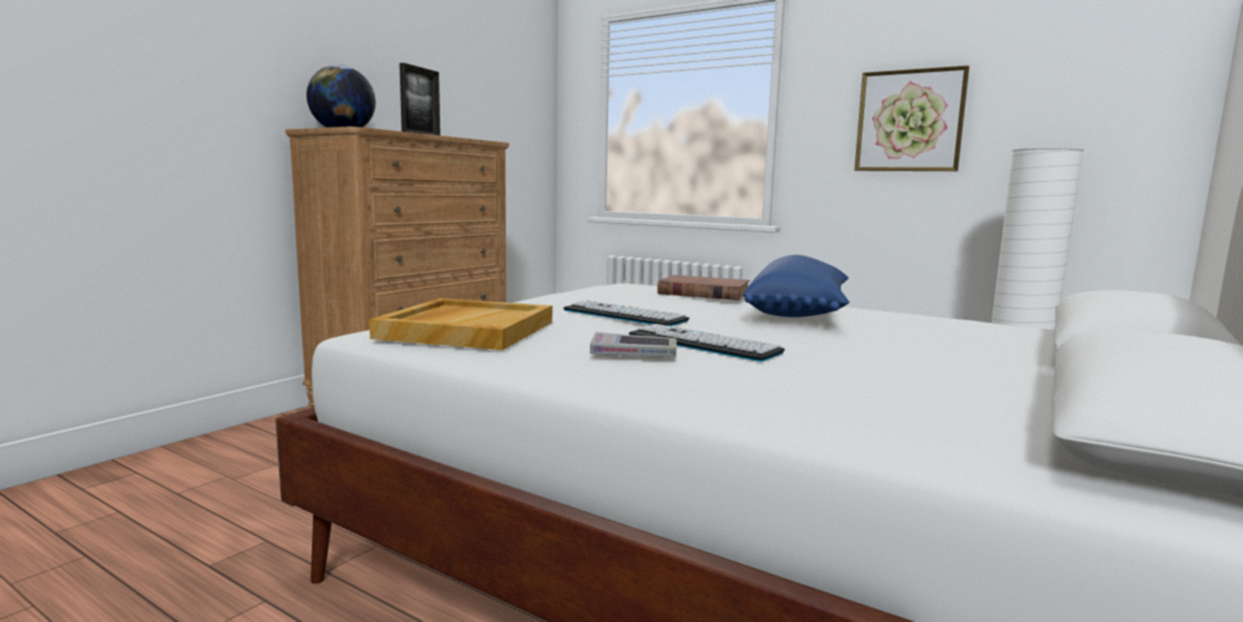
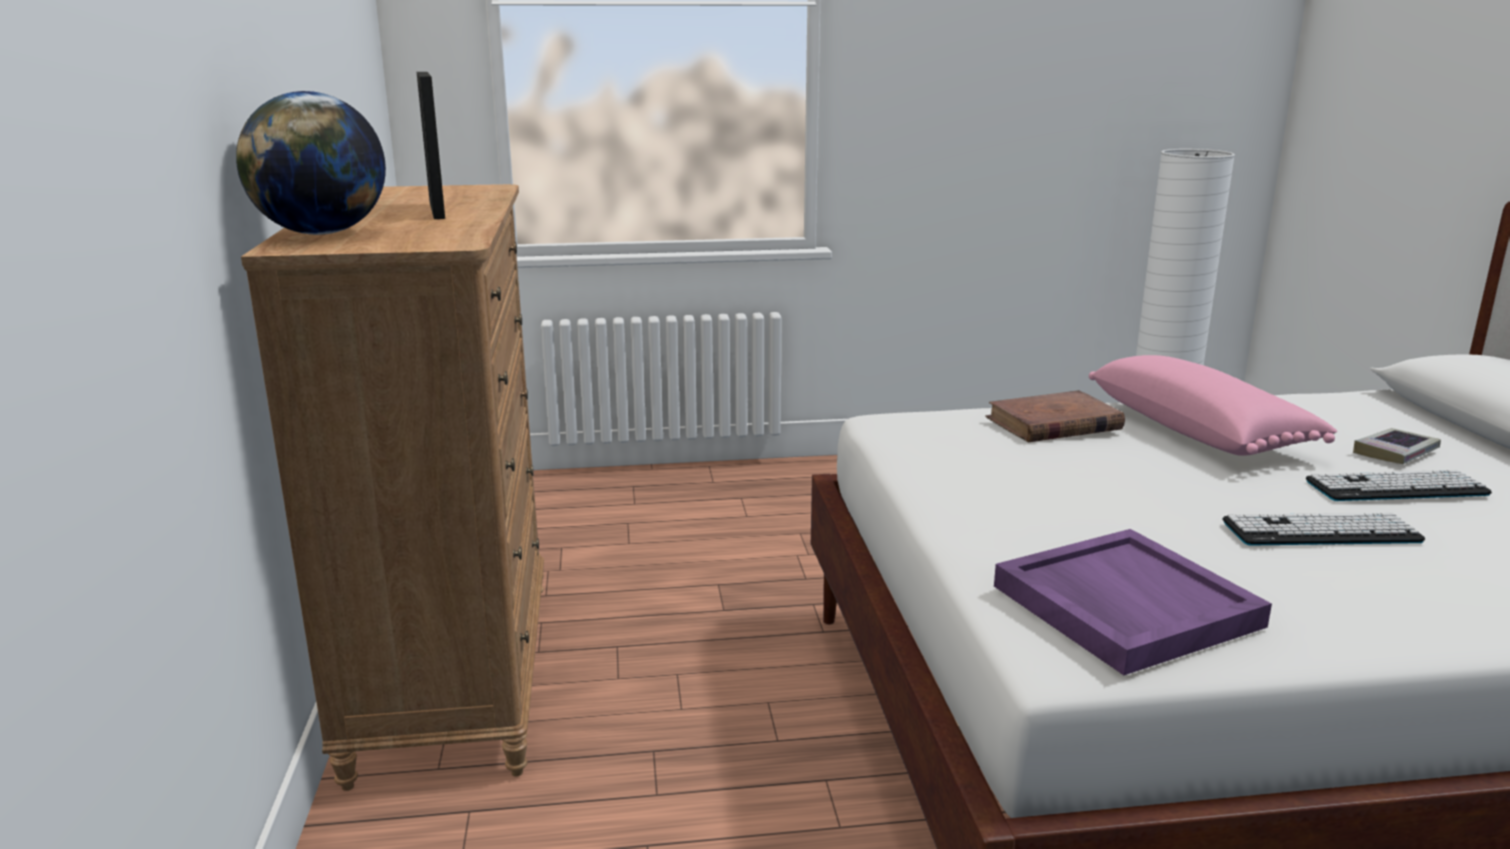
camera: 40 degrees left, 10 degrees up
(467, 330) = (1123, 605): beige tray -> purple tray
(624, 315) = (1125, 503): keyboard -> keyboard (1396, 488)
(634, 354) = (1339, 576): book -> book (1395, 452)
(801, 312) = (1200, 431): blue pillow -> pink pillow
(909, 121) = (999, 97): picture -> none

